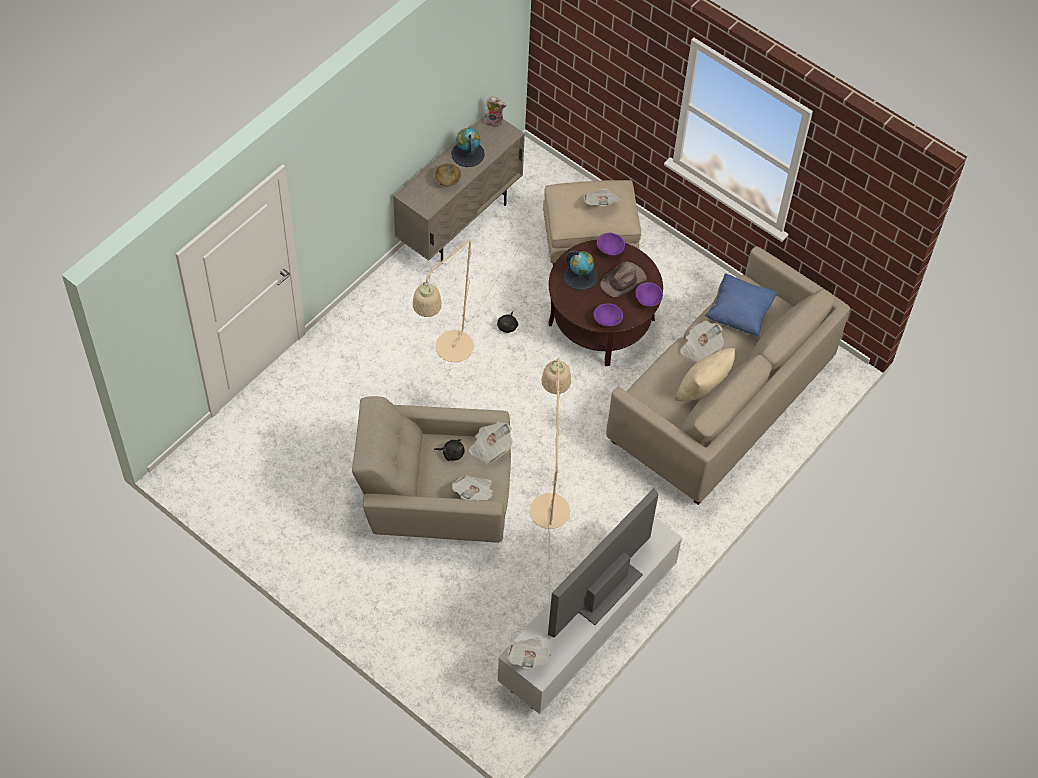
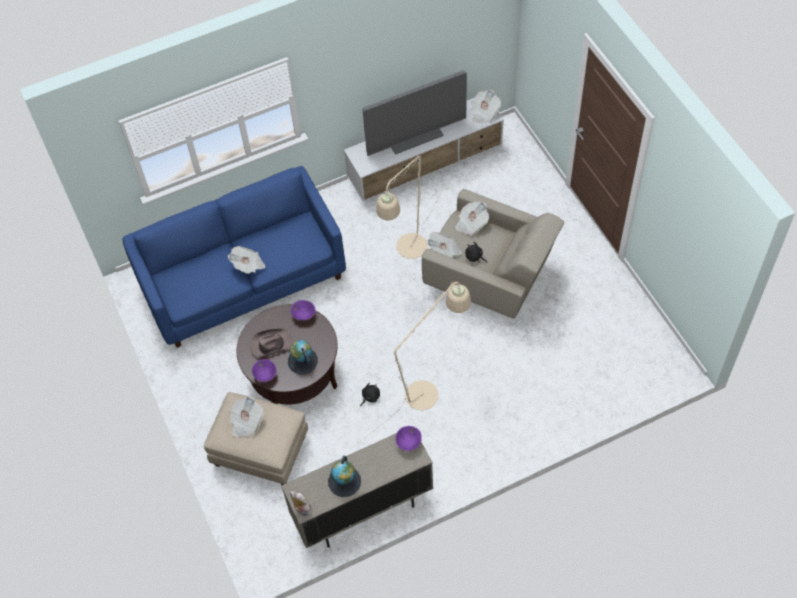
camera: 150 degrees left, 0 degrees up
(447, 182) = (376, 458): brown bowl -> none
(648, 300) = (262, 321): purple bowl -> purple bowl (408, 443)
(703, 390) = (267, 235): beige pillow -> none
(720, 402) = (243, 279): beige sofa -> blue sofa
(739, 314) = (201, 281): blue pillow -> none

